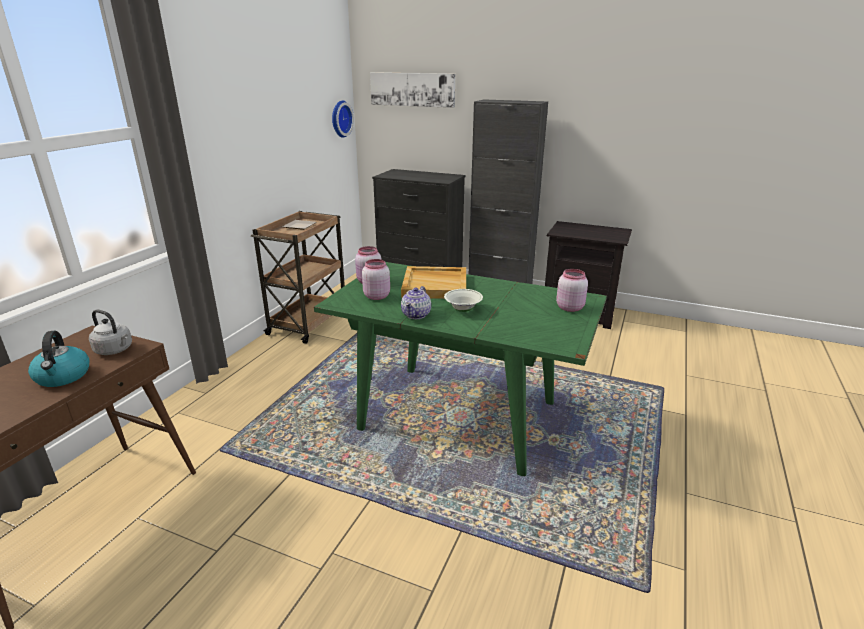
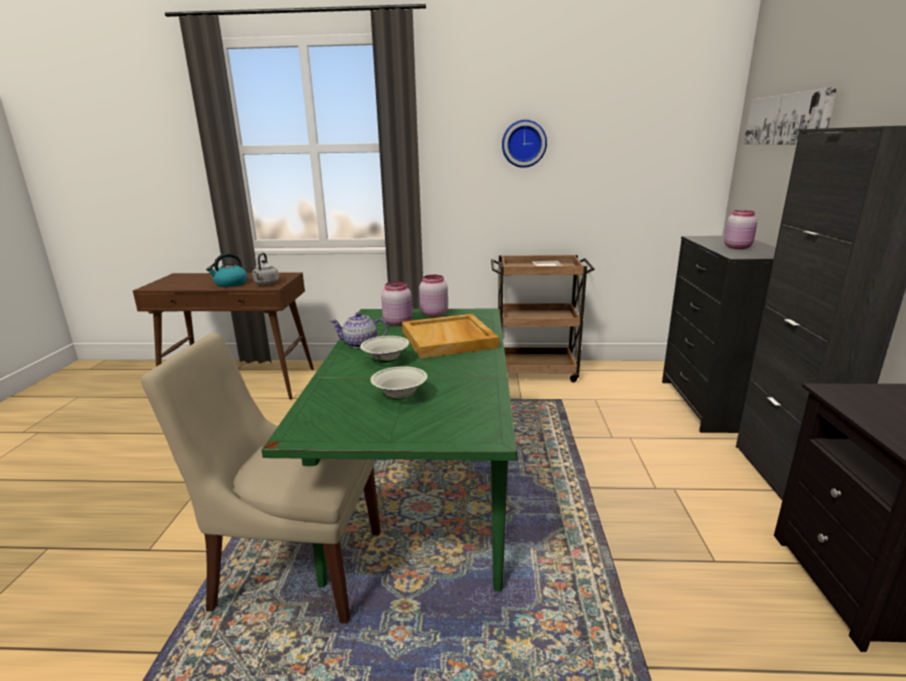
camera: 70 degrees right, 5 degrees down
(340, 119) = (694, 161): wall clock -> wall clock (524, 143)
(499, 488) = (294, 567): none -> beige chair
(529, 312) = (400, 397): none -> white bowl
(569, 307) = (436, 423): pink jar -> pink jar (738, 247)

